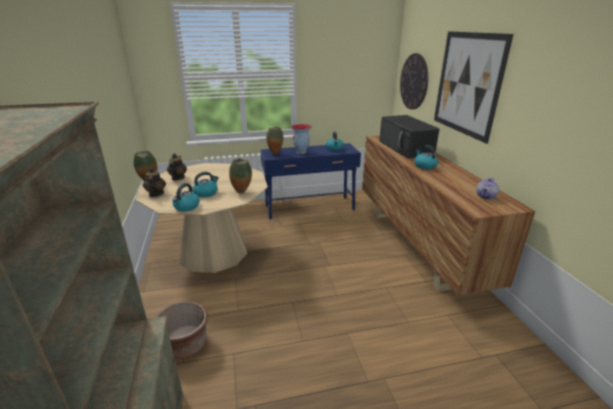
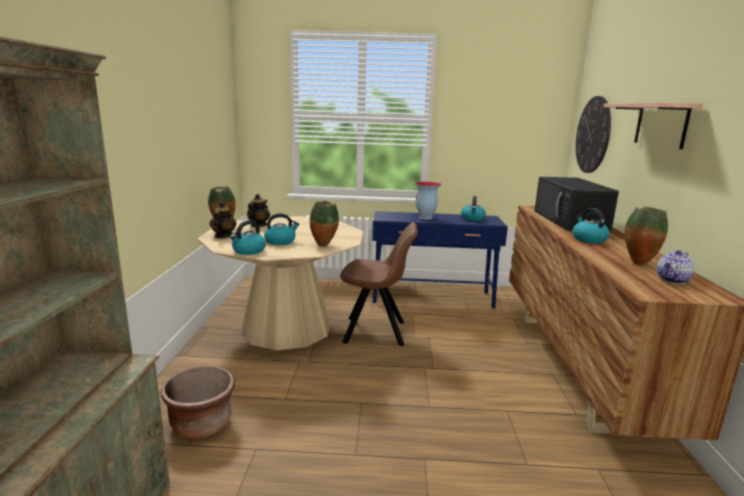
camera: 15 degrees right, 10 degrees down
(275, 153) = (390, 216): vase -> vase (638, 263)
(280, 243) = (375, 332): none -> brown chair
(467, 84) = (661, 125): picture -> shelf

